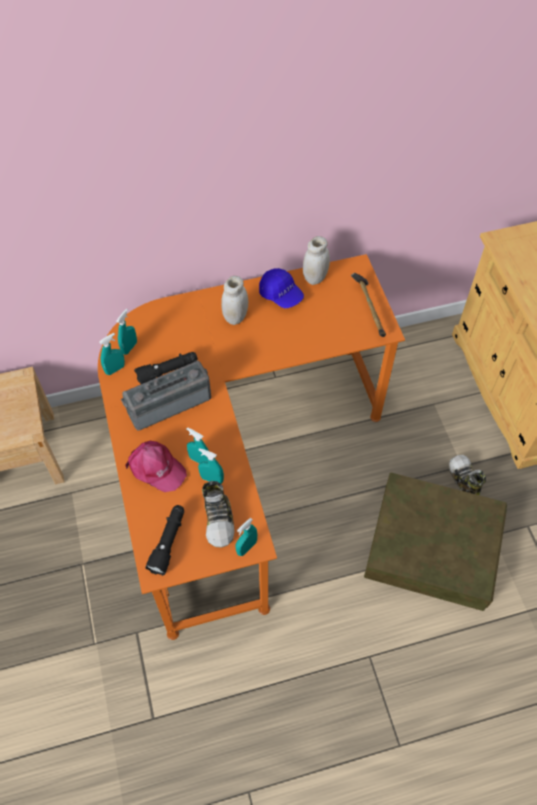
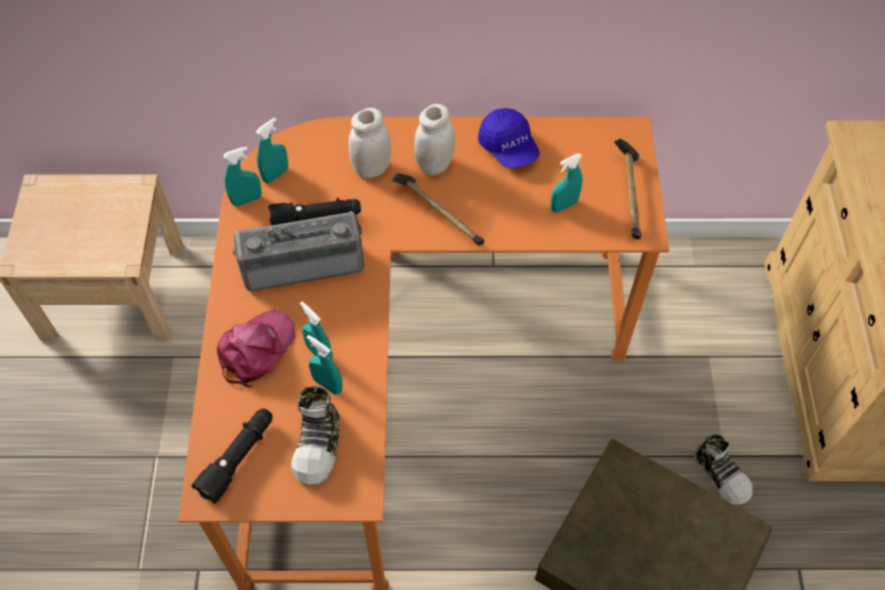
camera: 15 degrees right, 0 degrees up
(156, 468) = (256, 350): pink cap -> pink cap turned 105 degrees counterclockwise
(246, 547) = (344, 495): turquoise spray bottle -> turquoise spray bottle (563, 206)
(248, 350) = (437, 215): none -> hammer
(315, 278) = (565, 134): white jar -> white jar (371, 168)
(463, 479) = (721, 475): shoe -> shoe turned 150 degrees clockwise

